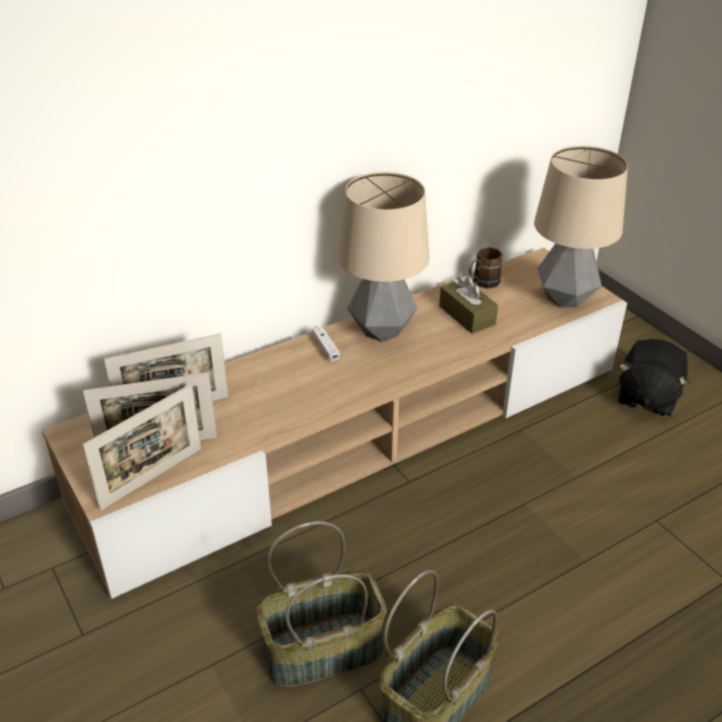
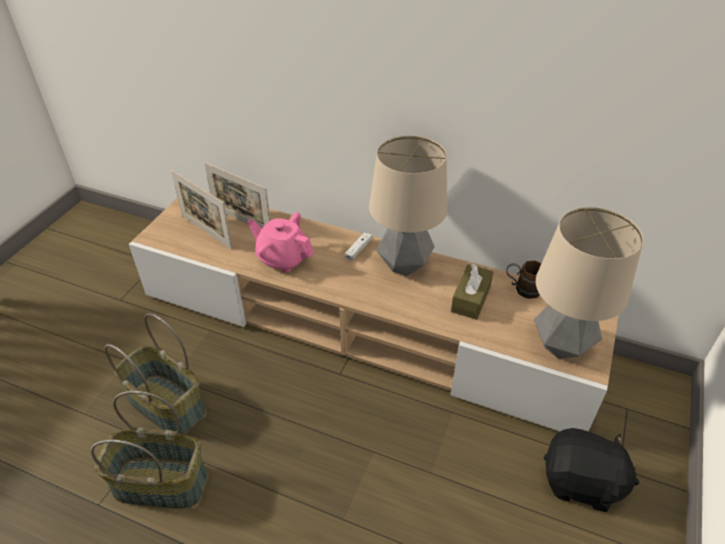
camera: 55 degrees right, 5 degrees up
(152, 478) = (179, 244): picture frame -> none
(279, 405) = (283, 258): none -> pink teapot
(646, 396) = (581, 483): black plush toy -> black plush toy turned 150 degrees counterclockwise

